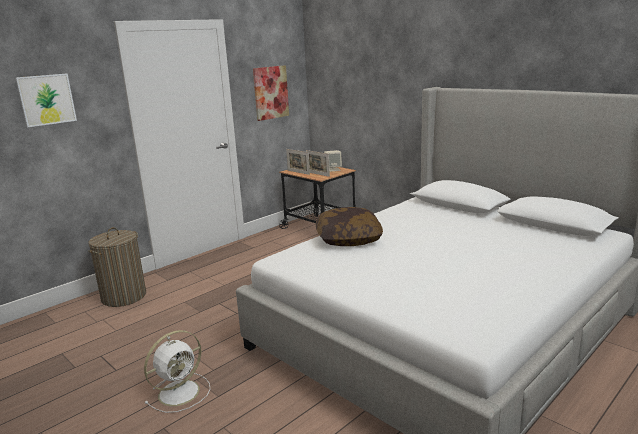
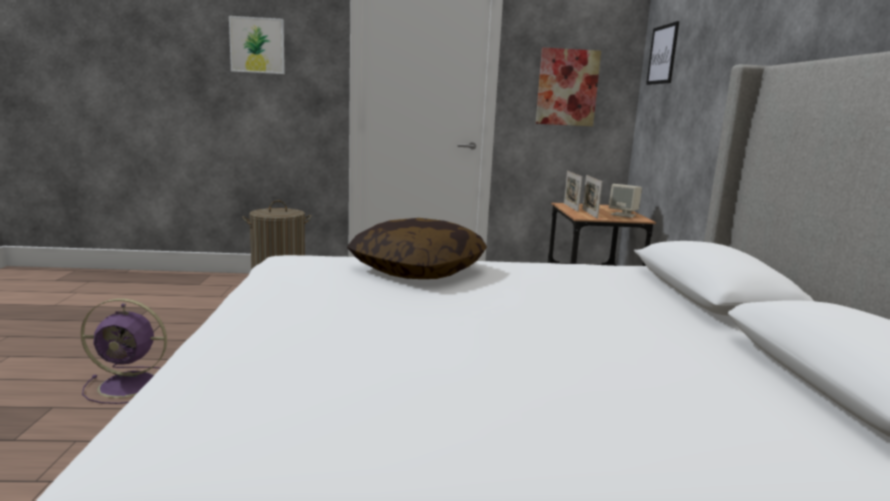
camera: 40 degrees right, 5 degrees down
(180, 392) = (131, 385): white fan -> purple fan
(329, 67) = (662, 54): none -> picture

